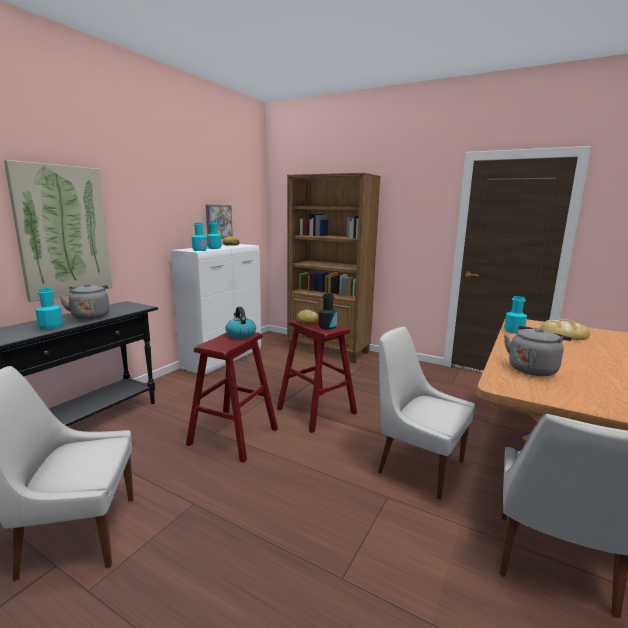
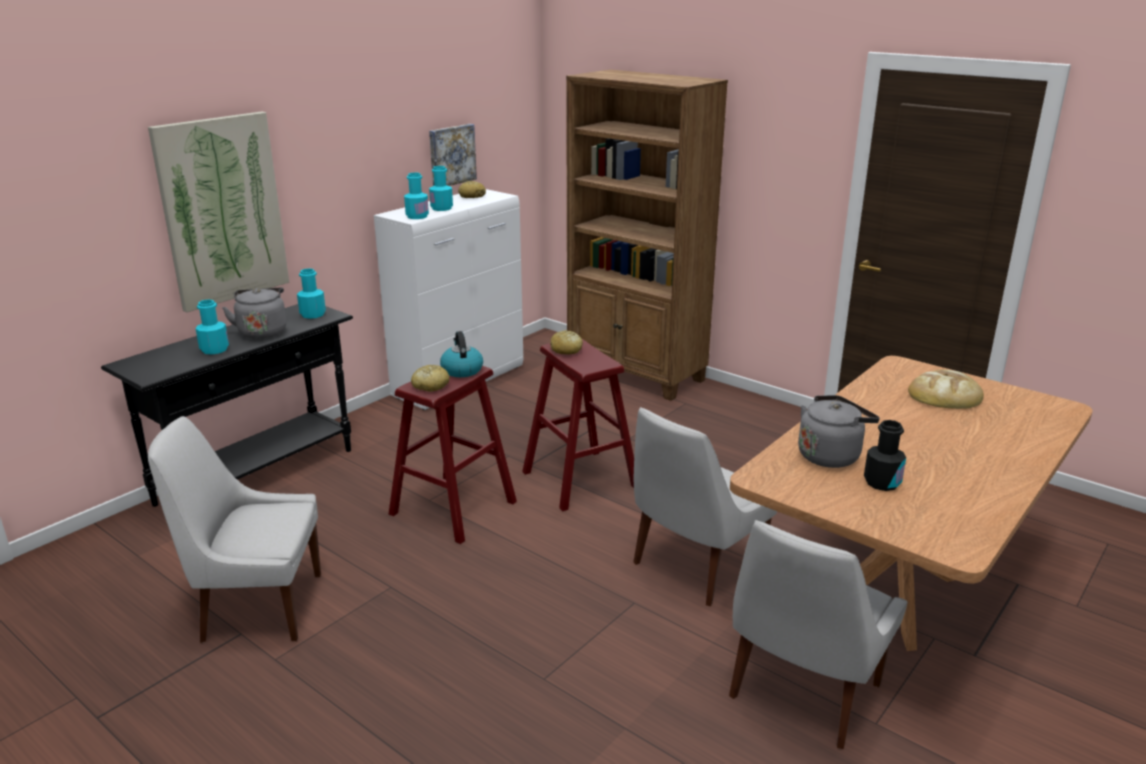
camera: 10 degrees right, 10 degrees up
(220, 343) = (430, 385): none -> bread
(327, 327) = (591, 361): black bottle -> black bottle (882, 482)
(417, 465) = (694, 568): white chair -> white chair turned 90 degrees counterclockwise
(513, 331) = (870, 385): turquoise bottle -> turquoise bottle (313, 314)

